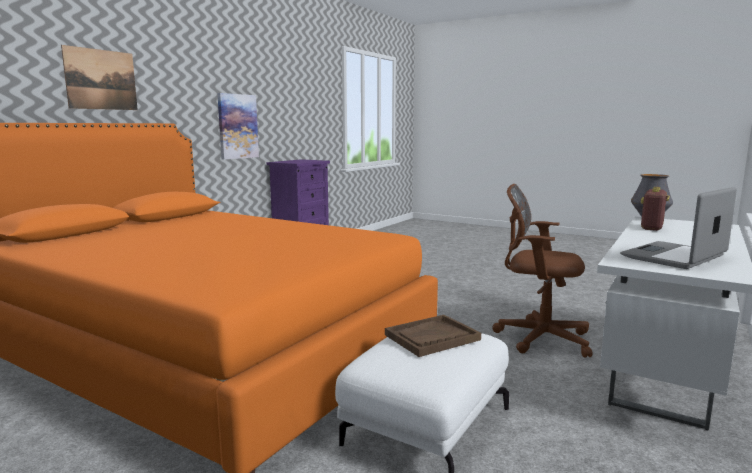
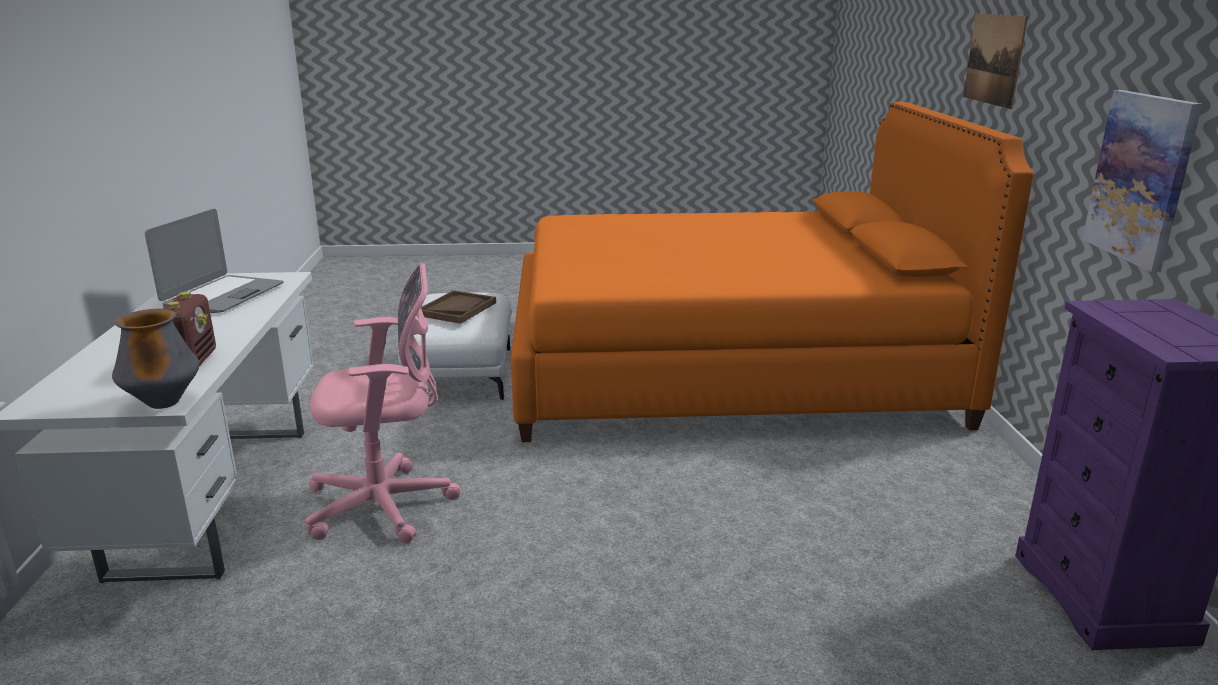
camera: 145 degrees right, 10 degrees up
(538, 338) = (387, 505): brown office chair -> pink office chair

